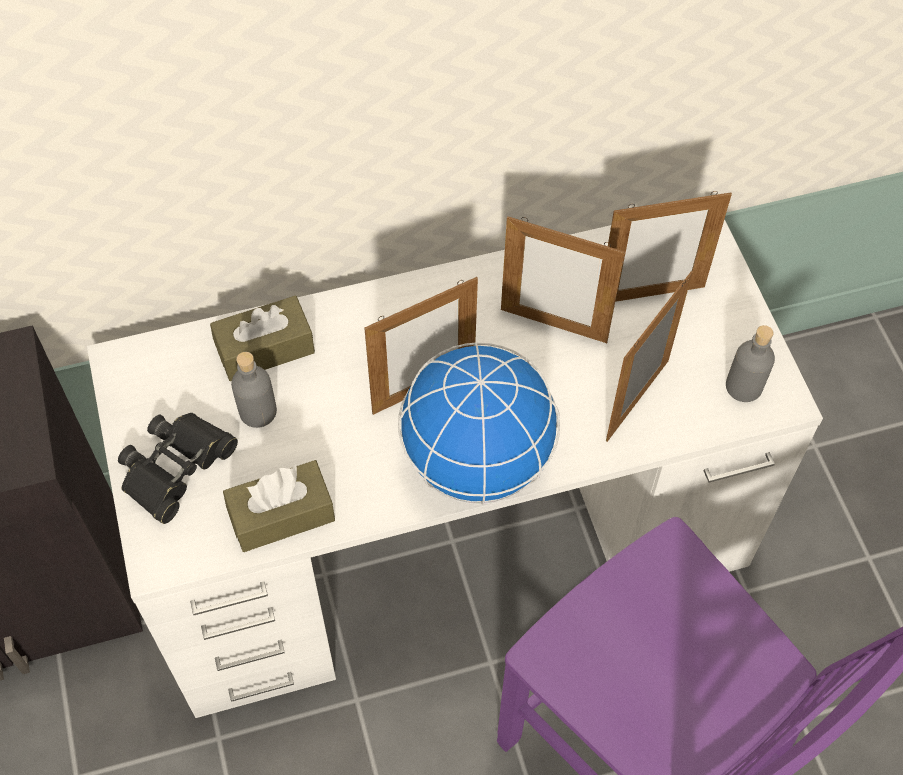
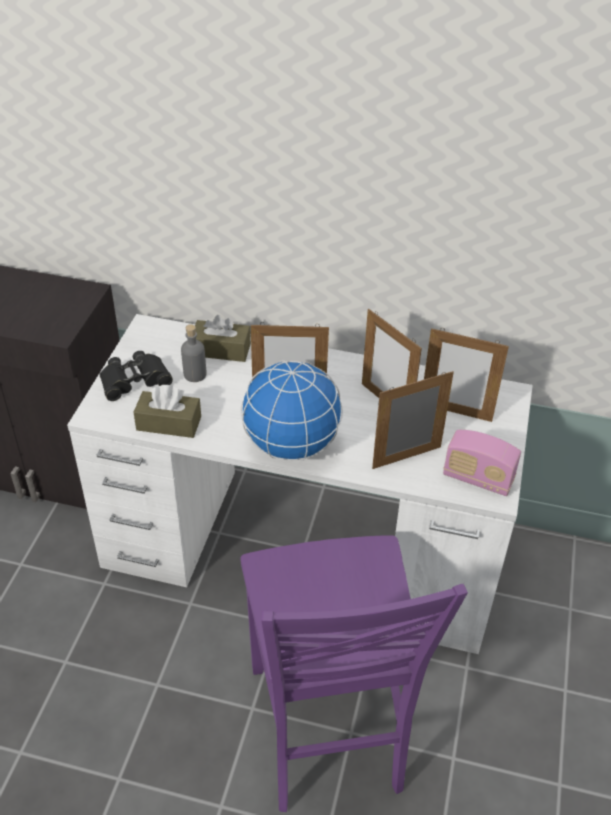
camera: 30 degrees right, 15 degrees down
(744, 386) = (478, 478): grey bottle -> radio

